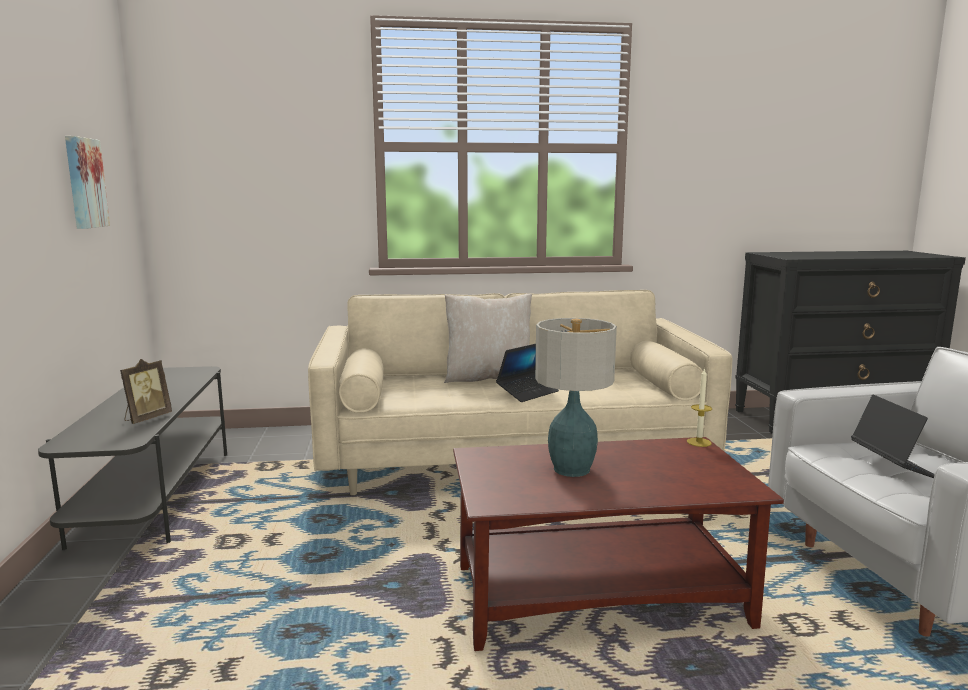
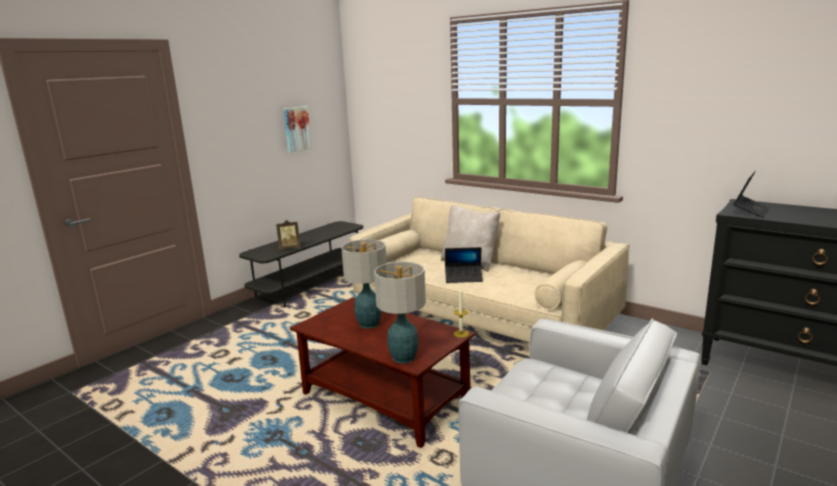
camera: 45 degrees right, 5 degrees up
(721, 488) = (404, 358): none -> table lamp
(894, 467) = (541, 391): laptop -> laptop (750, 211)

